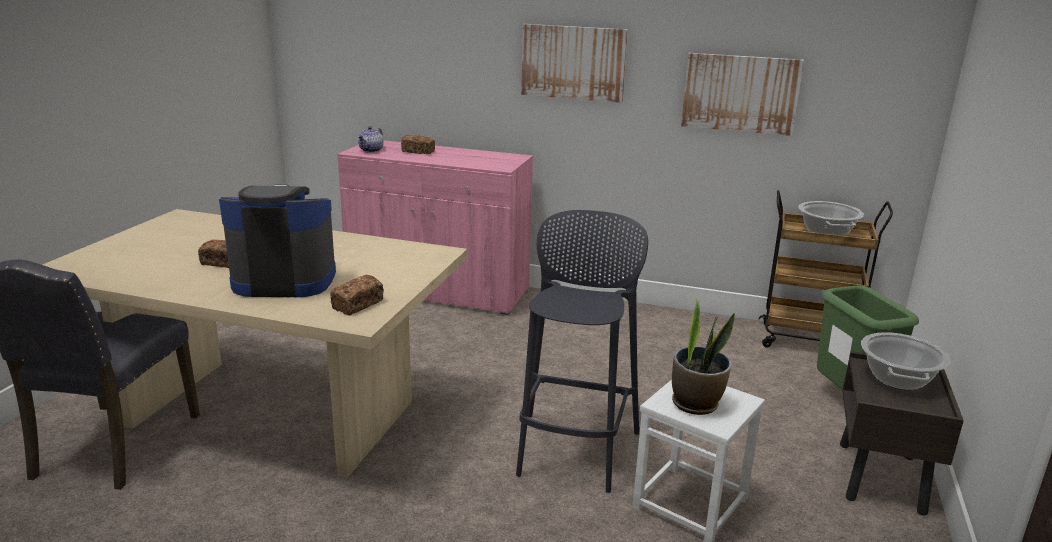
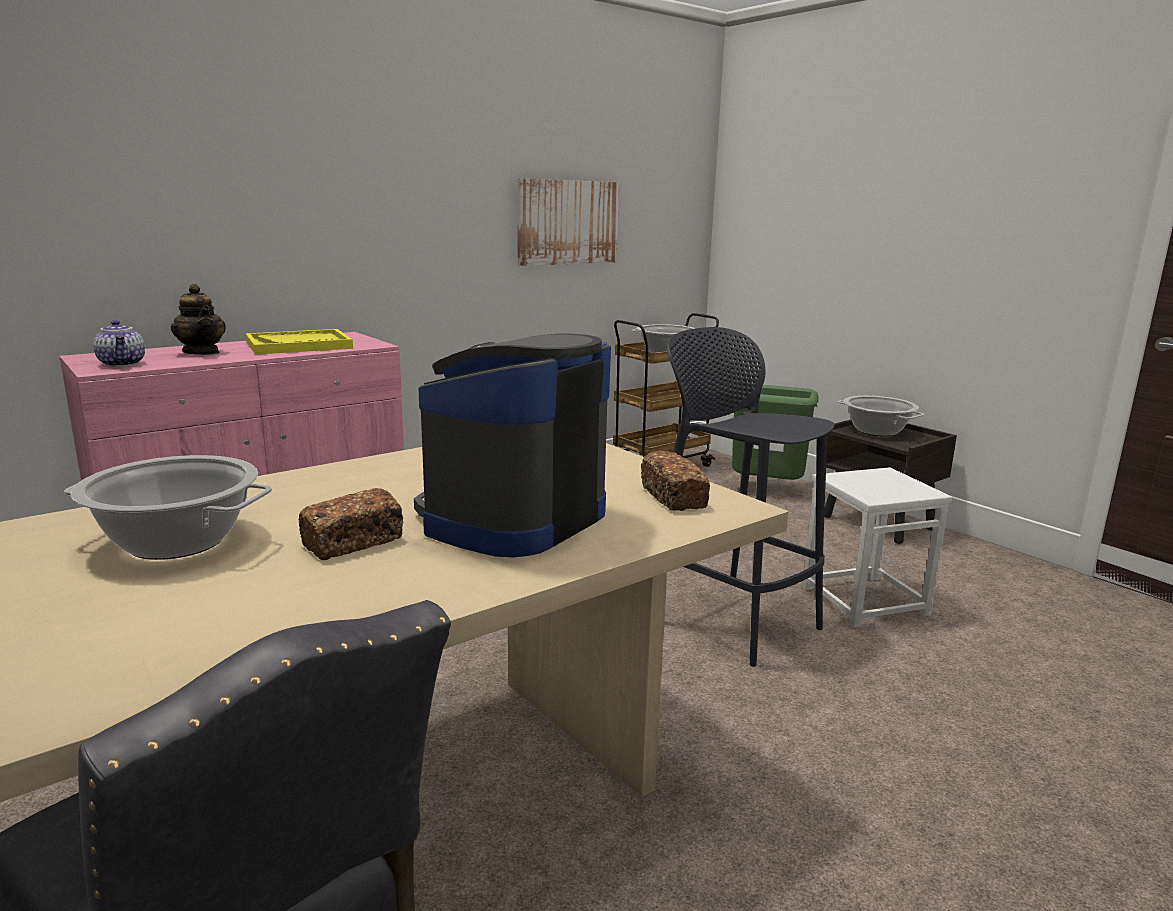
camera: 55 degrees left, 5 degrees down
(201, 239) = (177, 541): none -> cooking pot
(418, 151) = (202, 352): bread -> teapot
(470, 158) = (299, 345): none -> yellow tray
(573, 62) = (390, 196): picture -> none
(696, 403) = (882, 487): potted plant -> none

